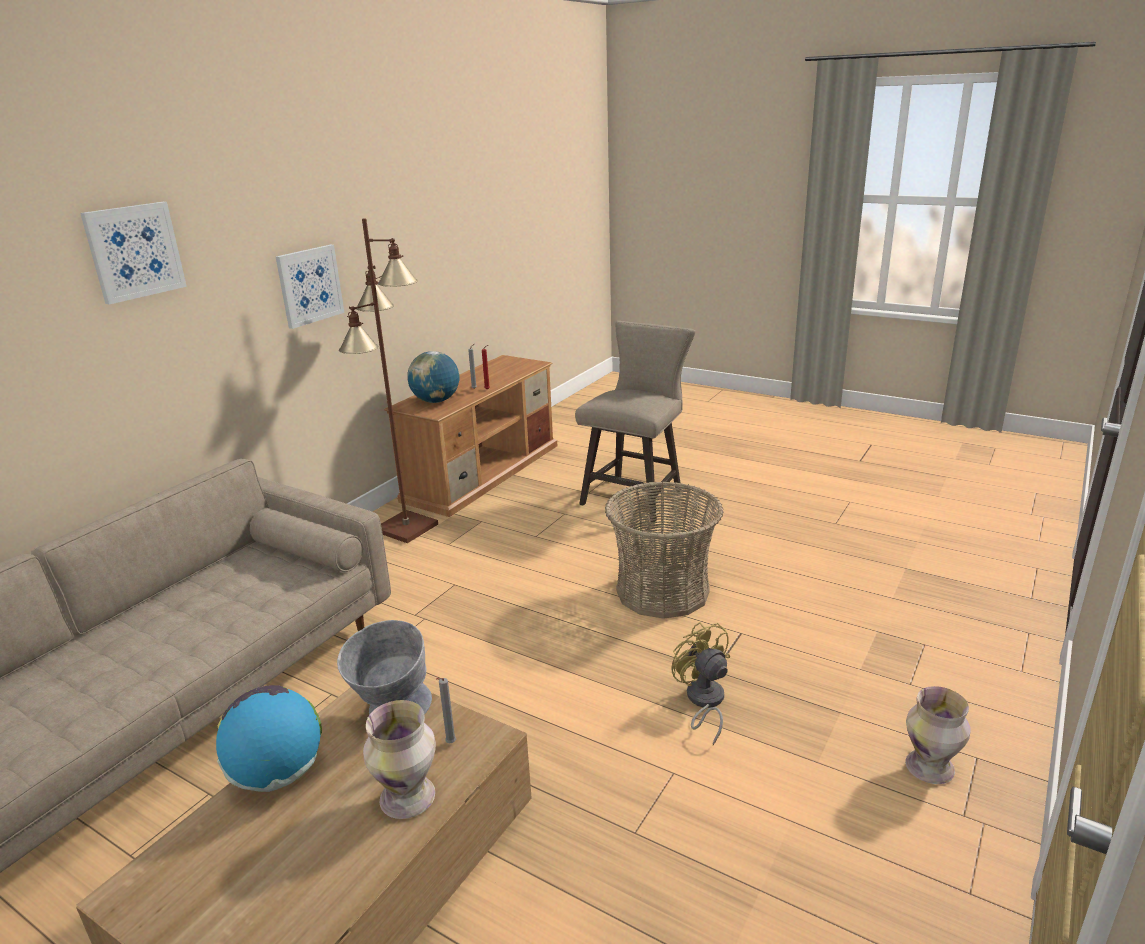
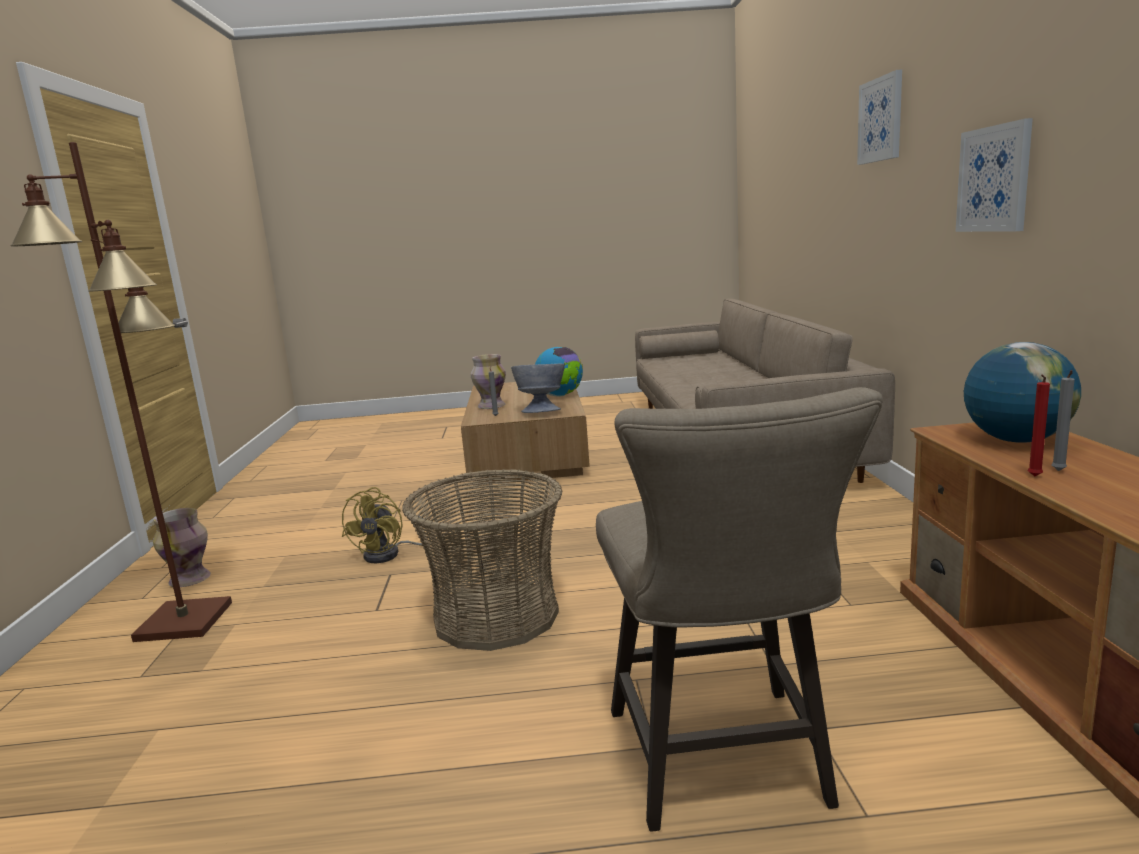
camera: 145 degrees right, 10 degrees down
(406, 528) = (904, 561): brown floor lamp -> brown floor lamp (184, 621)
(703, 702) = (389, 554): yellow fan -> yellow fan turned 75 degrees clockwise

